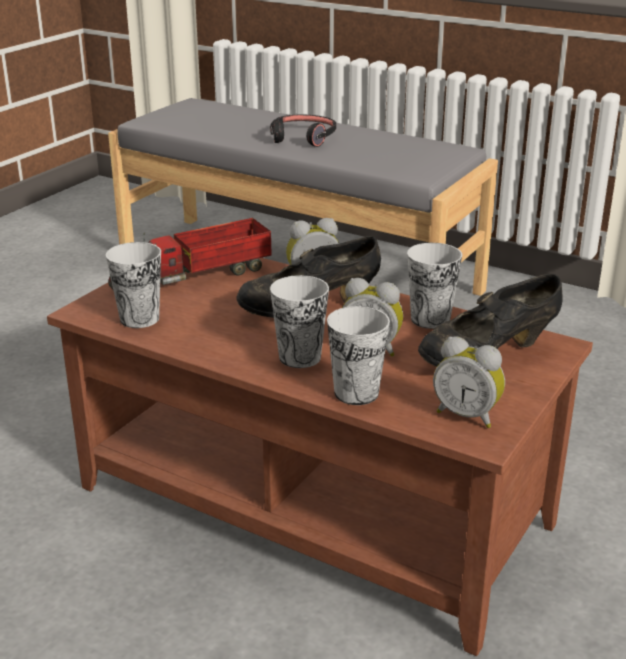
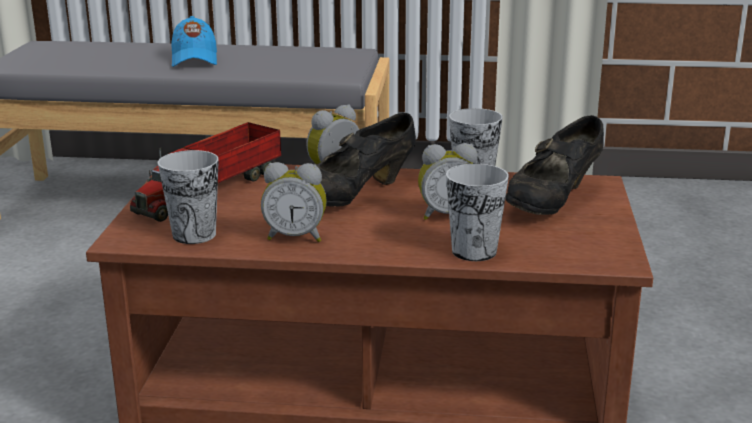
camera: 25 degrees left, 5 degrees down
(300, 357) = (391, 235): cup -> none
(302, 138) = (194, 59): black headphones -> blue cap
(467, 415) = (585, 247): alarm clock -> alarm clock (296, 237)

